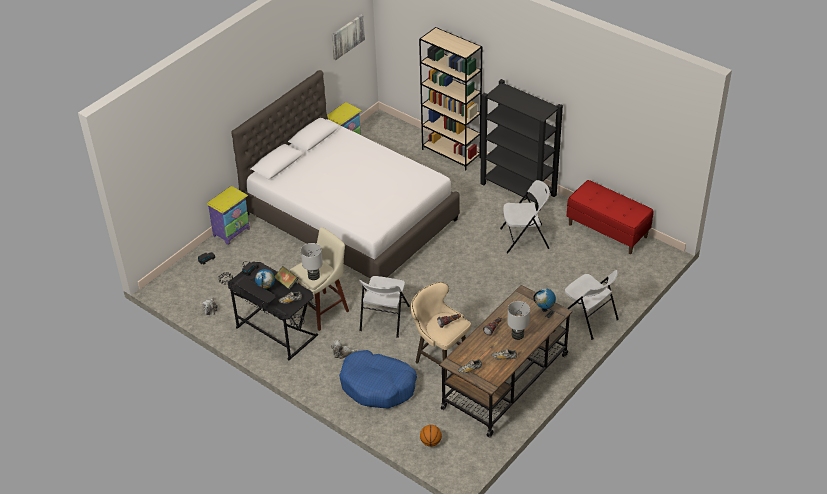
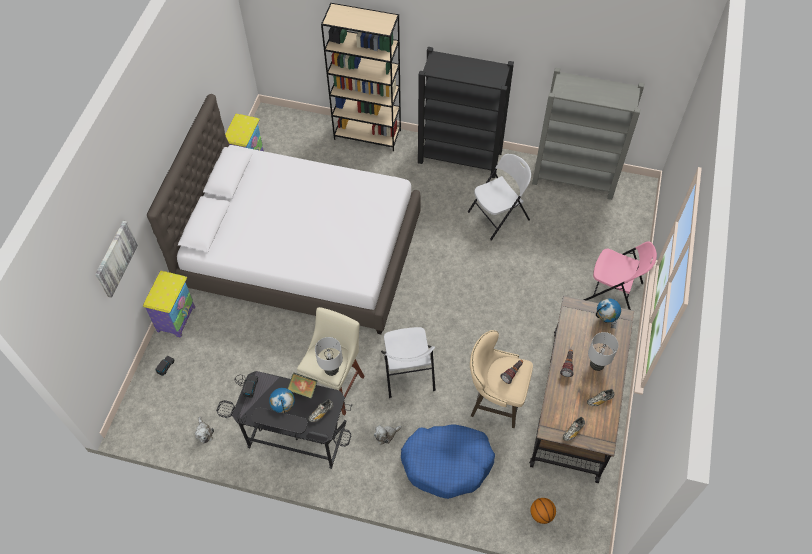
camera: 25 degrees left, 15 degrees up
(347, 36) = (222, 40): picture -> picture (115, 258)
(588, 318) = (613, 292): white chair -> pink chair
(608, 230) = (574, 178): red bench -> grey bookcase

